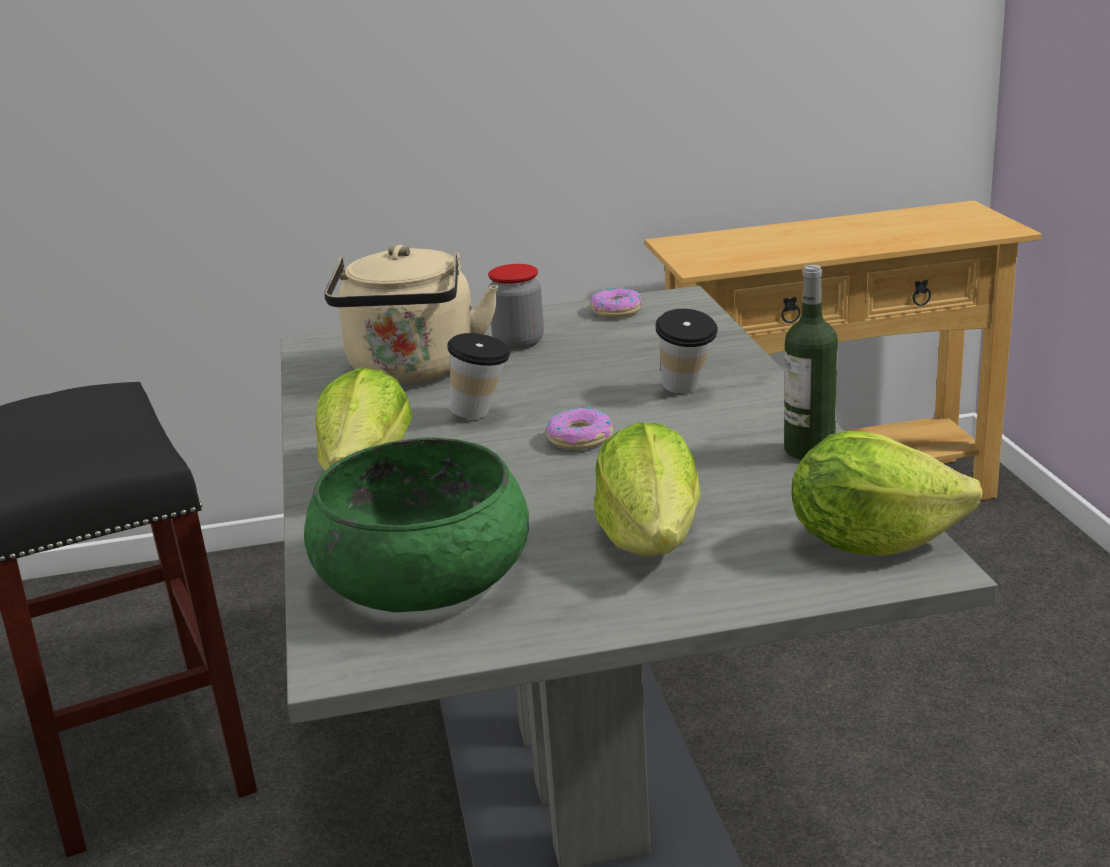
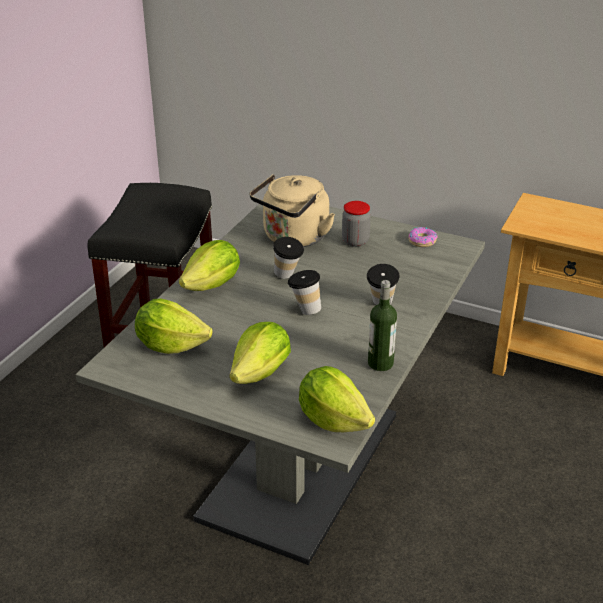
camera: 35 degrees right, 10 degrees up
(423, 574) = (171, 345): green bowl -> lettuce
(580, 439) = (304, 309): donut -> cup

